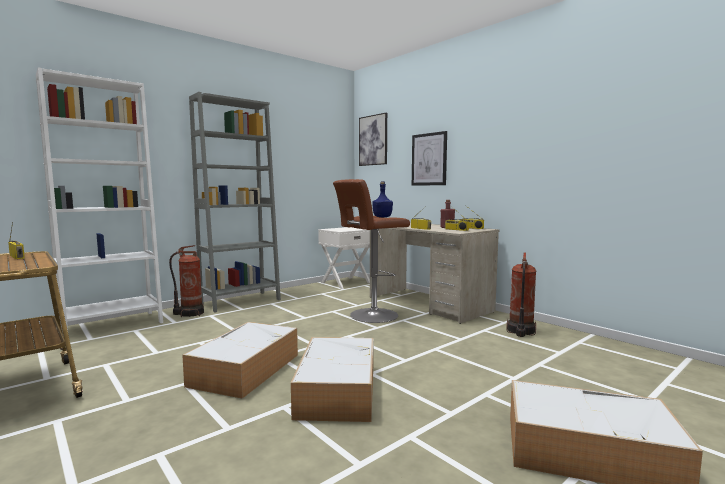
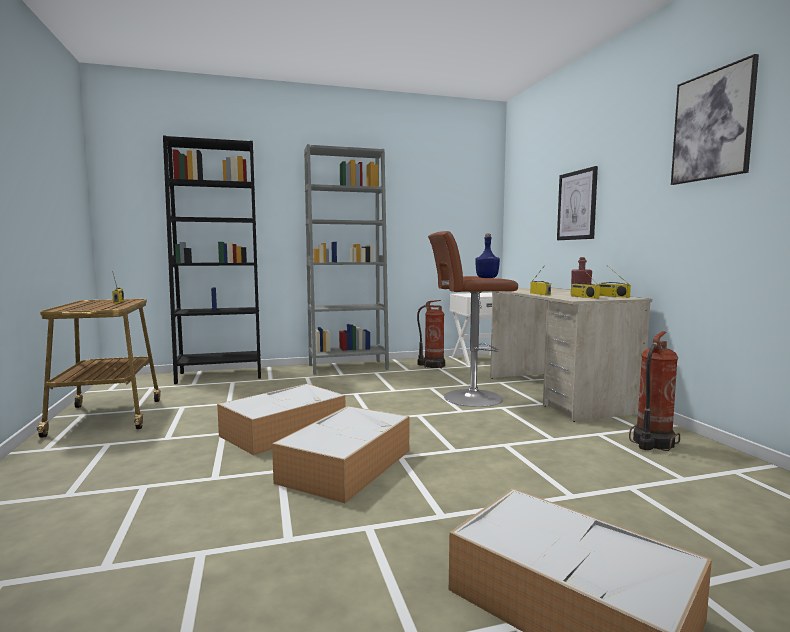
camera: 25 degrees right, 0 degrees up
(112, 325) = (220, 375): white bookcase -> black bookcase
(190, 313) = (291, 373): fire extinguisher -> fire extinguisher (432, 366)
(373, 140) = (521, 185): picture -> picture (712, 125)

